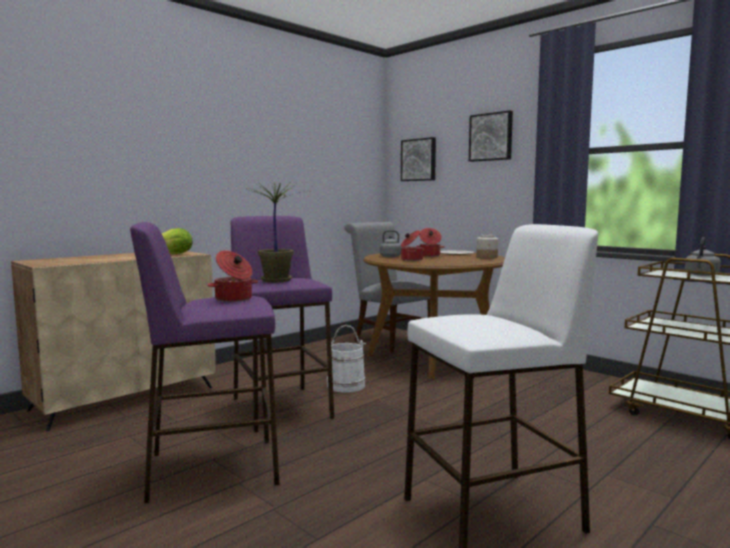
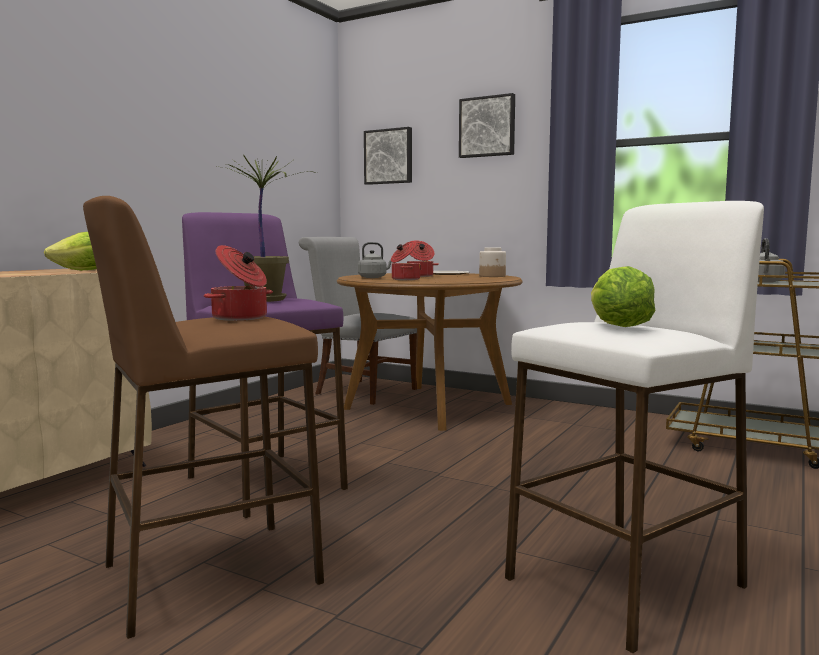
camera: 15 degrees left, 0 degrees up
(212, 468) = (209, 574): purple stool -> brown stool
(346, 385) = (338, 447): white bucket -> none
(475, 323) = (618, 327): none -> lettuce

